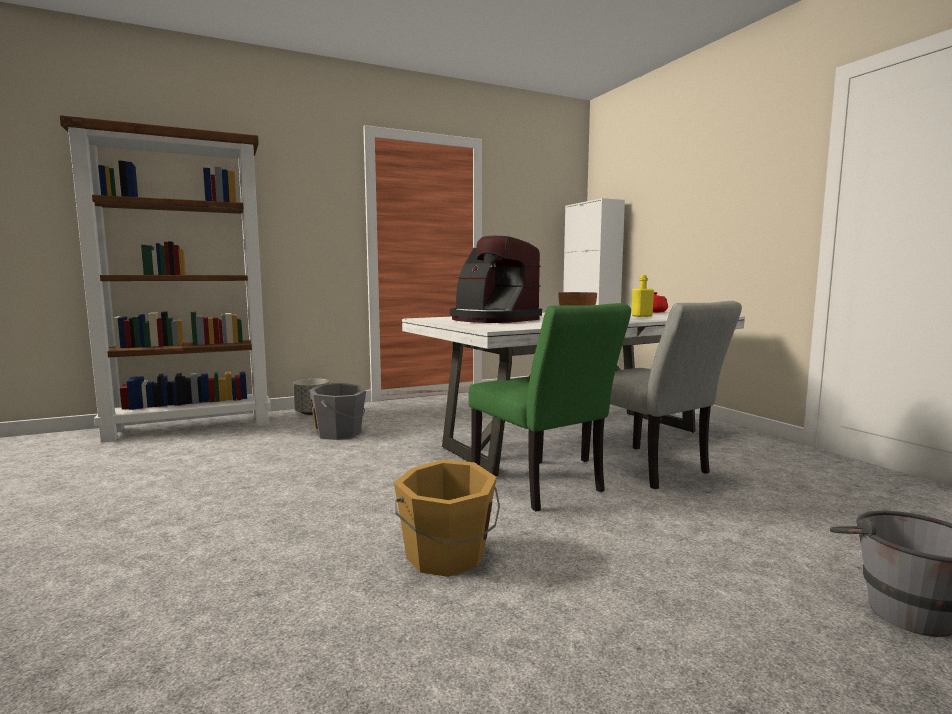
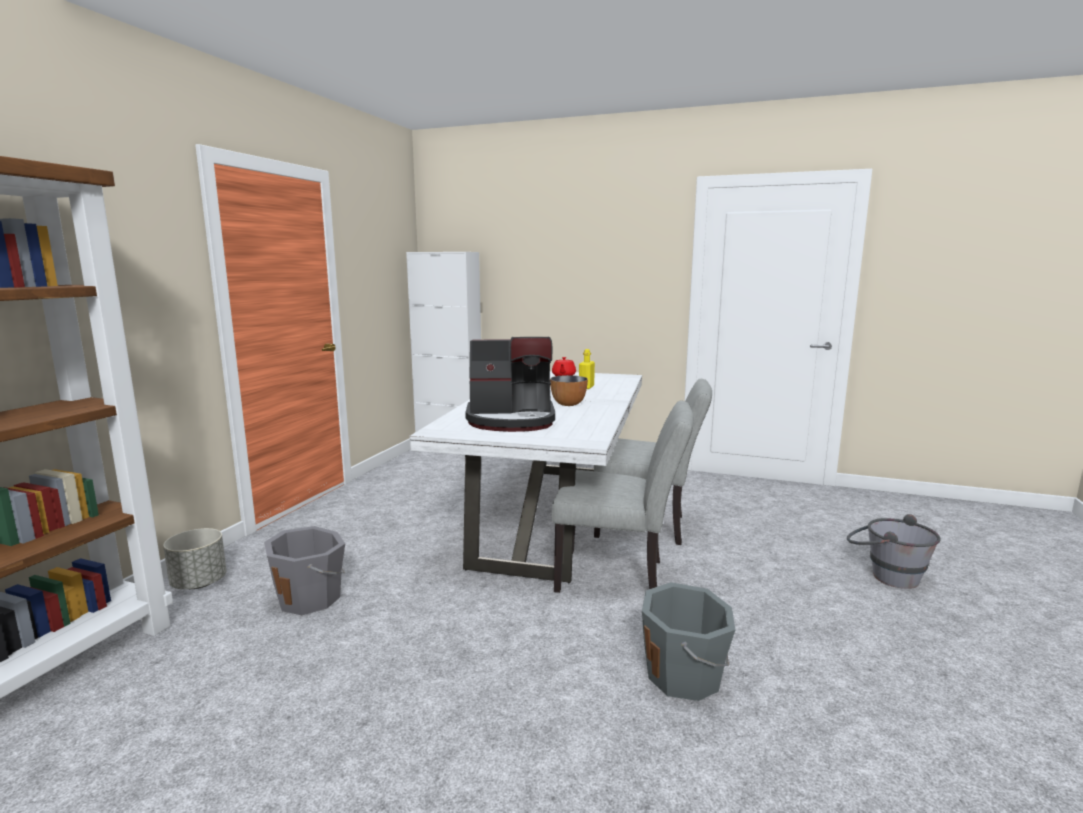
camera: 45 degrees left, 5 degrees up
(446, 556) = (685, 676): orange bucket -> grey bucket
(543, 487) = (620, 577): green chair -> grey chair

